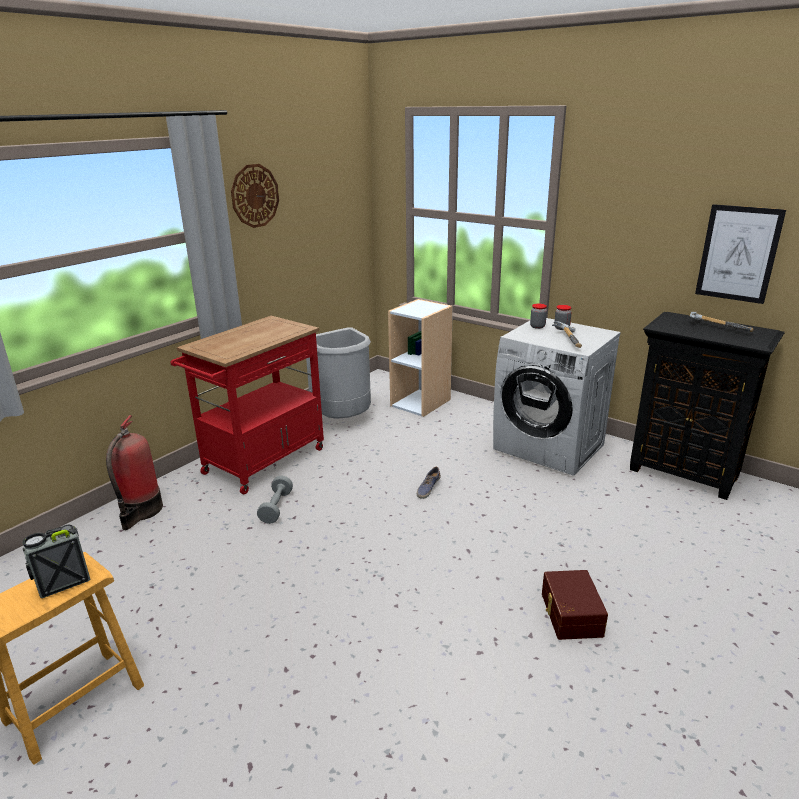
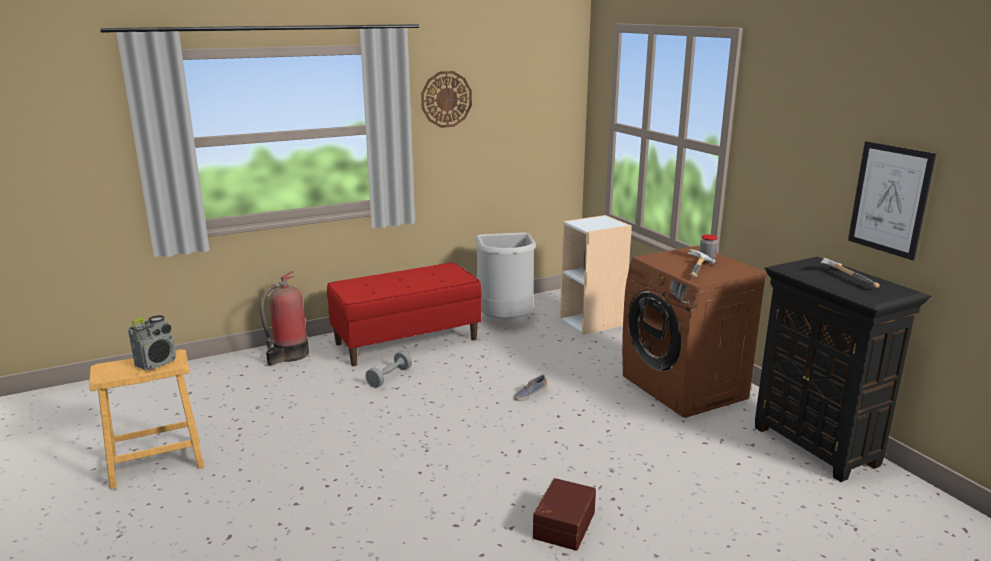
camera: 25 degrees right, 5 degrees down
(62, 582) = (157, 363): radio -> radio turned 135 degrees clockwise
(261, 462) = (406, 341): red cart -> red bench
(537, 326) = (683, 254): jar -> none
(548, 449) = (683, 390): white washing machine -> brown washing machine

